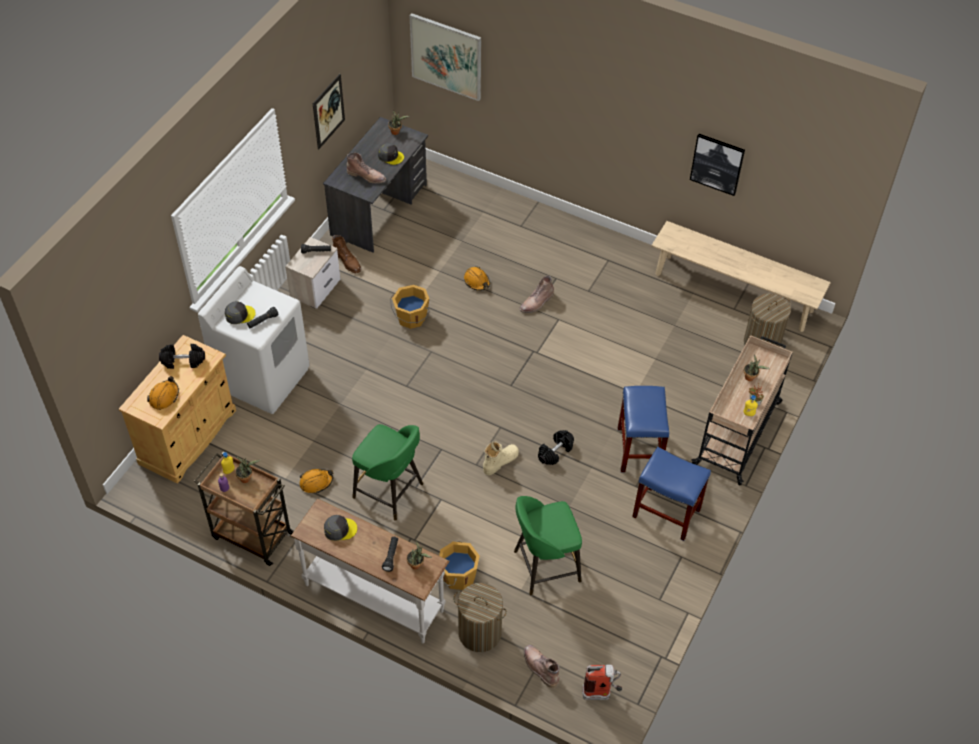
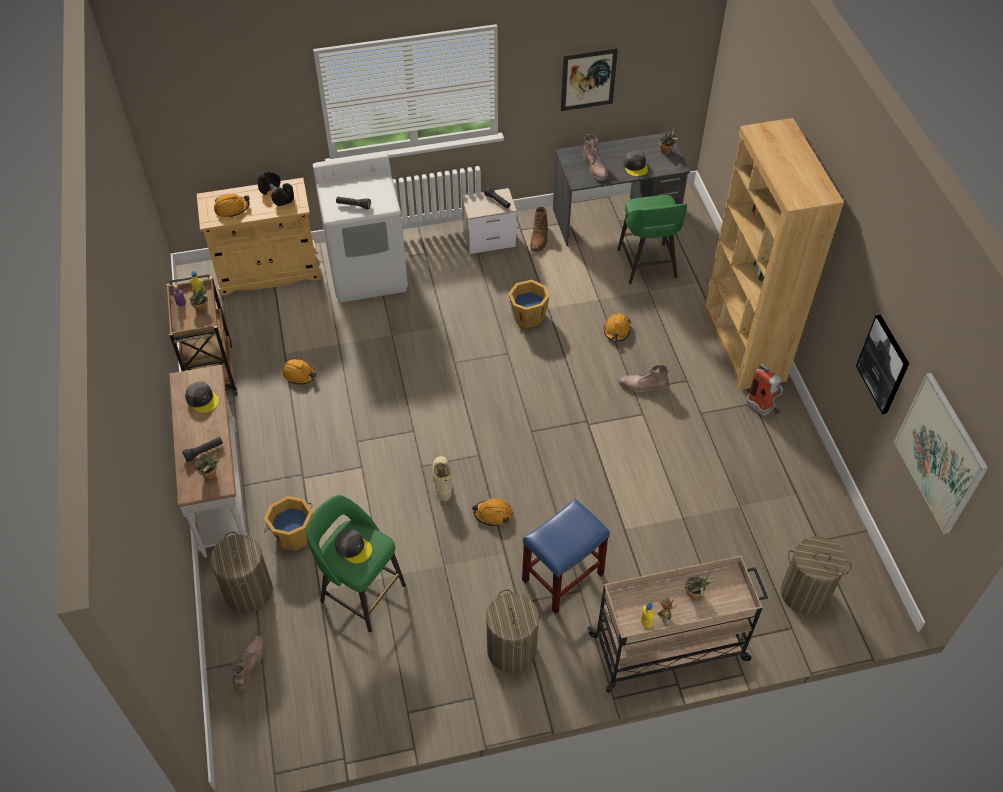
camera: 50 degrees right, 0 degrees up
(239, 314) = (345, 188): grey cap -> grey cap (353, 548)
(390, 492) = (336, 427): green stool -> green stool (647, 265)
(446, 56) = (742, 98): picture -> picture (940, 453)
(500, 461) = (442, 481): beige boot -> beige boot turned 105 degrees counterclockwise
(555, 452) = (493, 514): black dumbbell -> orange hard hat
(558, 229) = (743, 344): none -> brown bookcase
(601, 694) = (261, 734): fire extinguisher -> fire extinguisher (762, 410)
(665, 513) = (511, 649): blue stool -> laundry basket
(733, 292) = (837, 526): beige bench -> none

